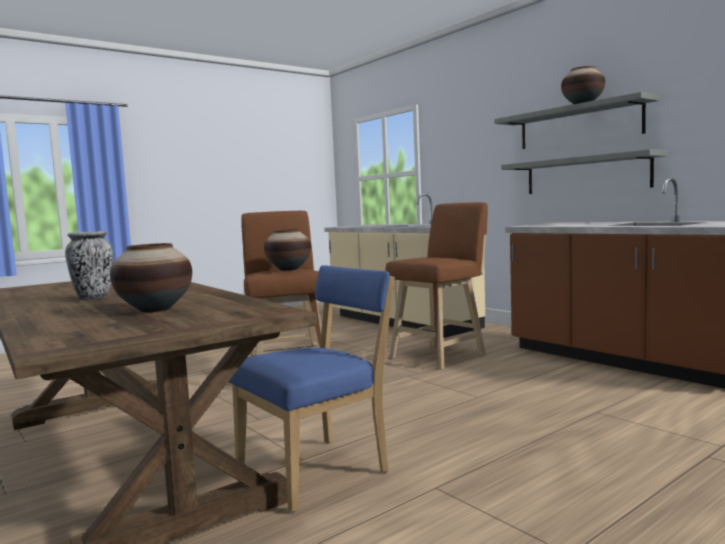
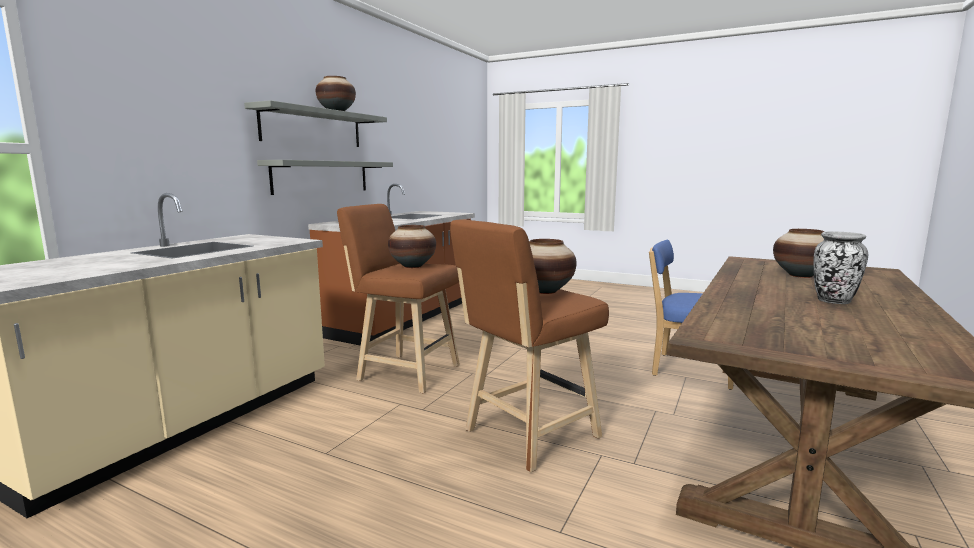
camera: 115 degrees left, 5 degrees up
(427, 257) = (412, 266): none -> vase

